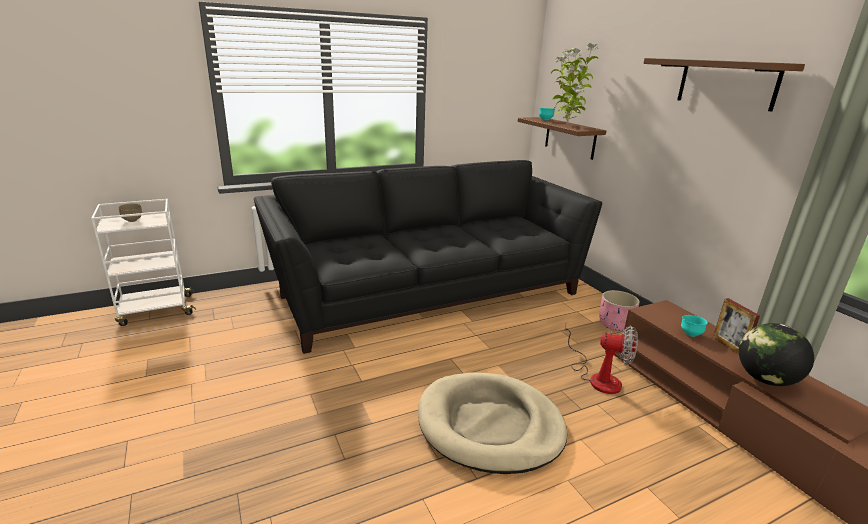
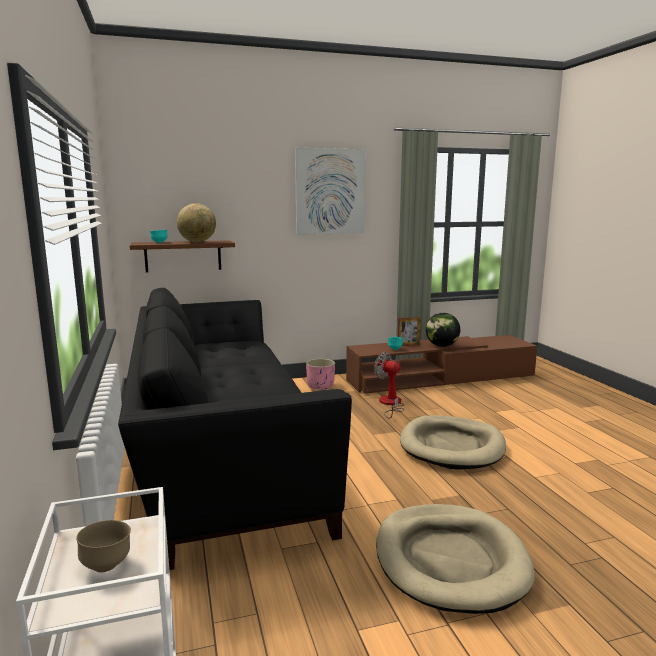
camera: 80 degrees left, 10 degrees down
(263, 408) = (450, 560): none -> beige dog bed
(566, 125) = (197, 242): potted plant -> globe
(597, 377) = (390, 404): fan -> fan turned 75 degrees counterclockwise
(726, 83) = (330, 192): brown shelf -> picture

